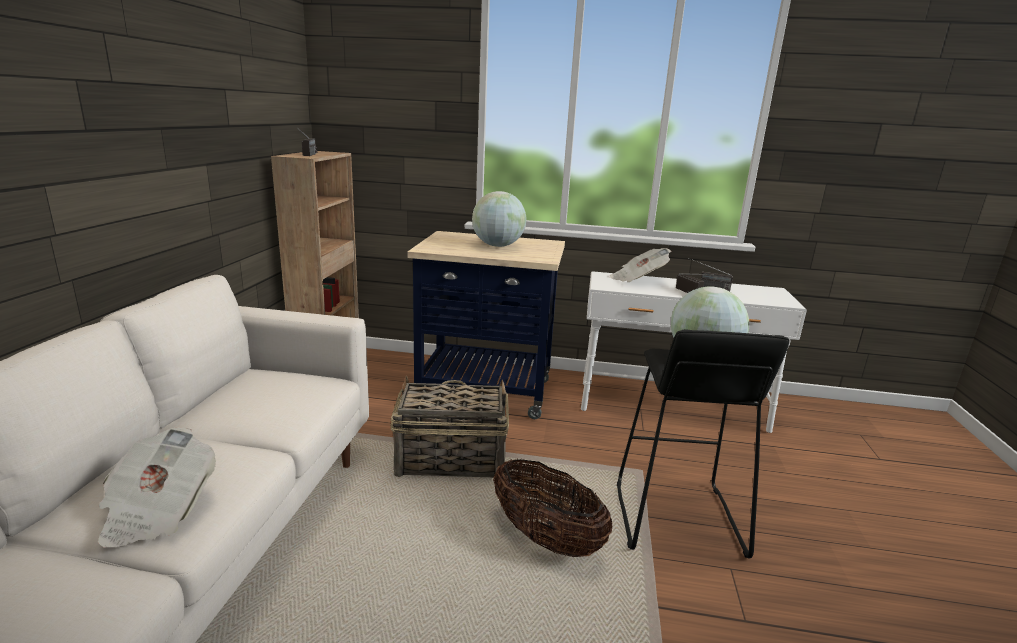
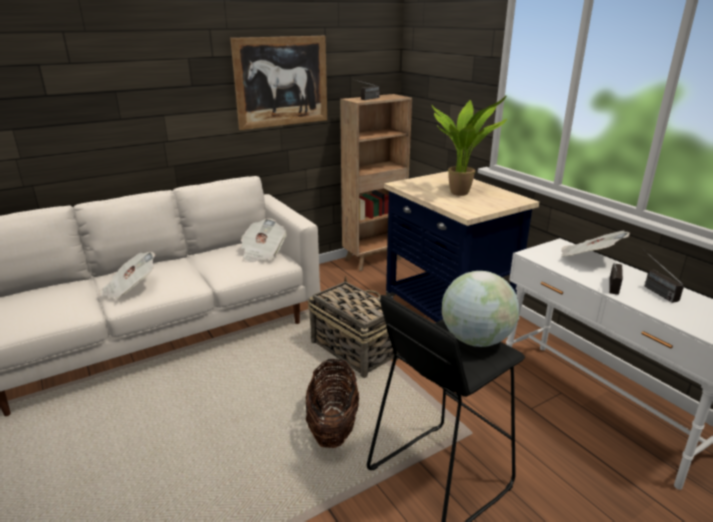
camera: 50 degrees right, 5 degrees up
(205, 130) = (281, 82): none -> picture
(290, 382) = (262, 253): none -> newspaper
(497, 246) = (462, 193): globe -> potted plant

